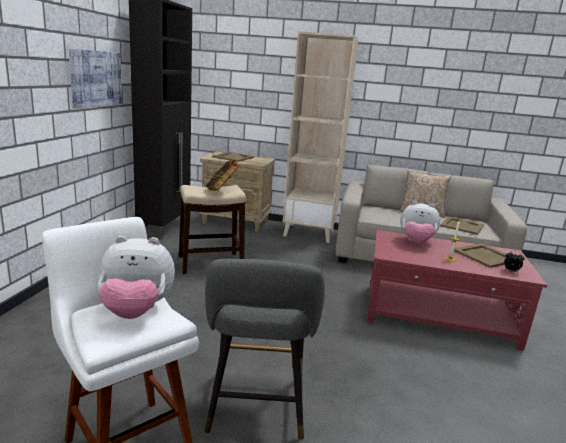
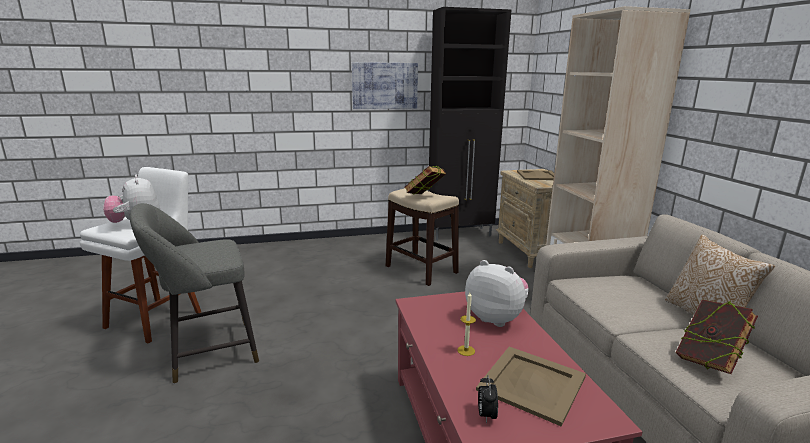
camera: 65 degrees right, 0 degrees up
(416, 242) = (496, 318): plush toy -> plush toy turned 135 degrees clockwise
(462, 226) = (708, 362): beige tray -> book

